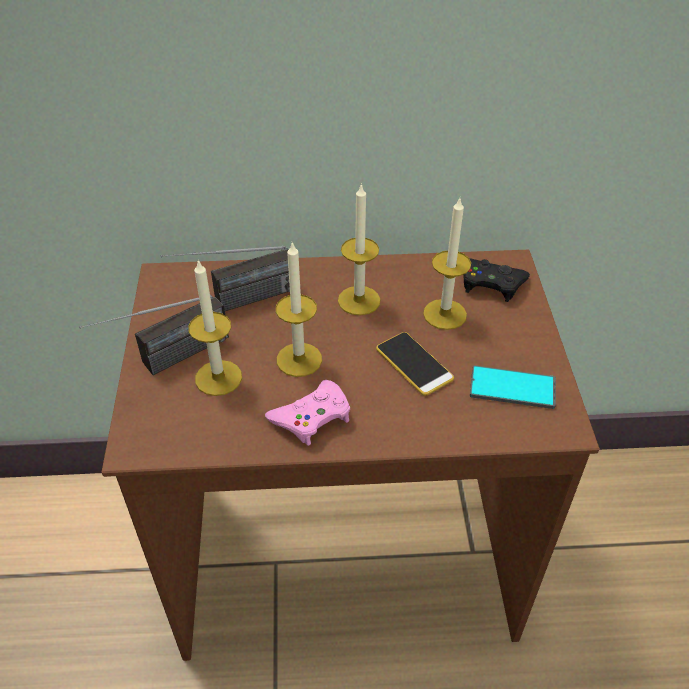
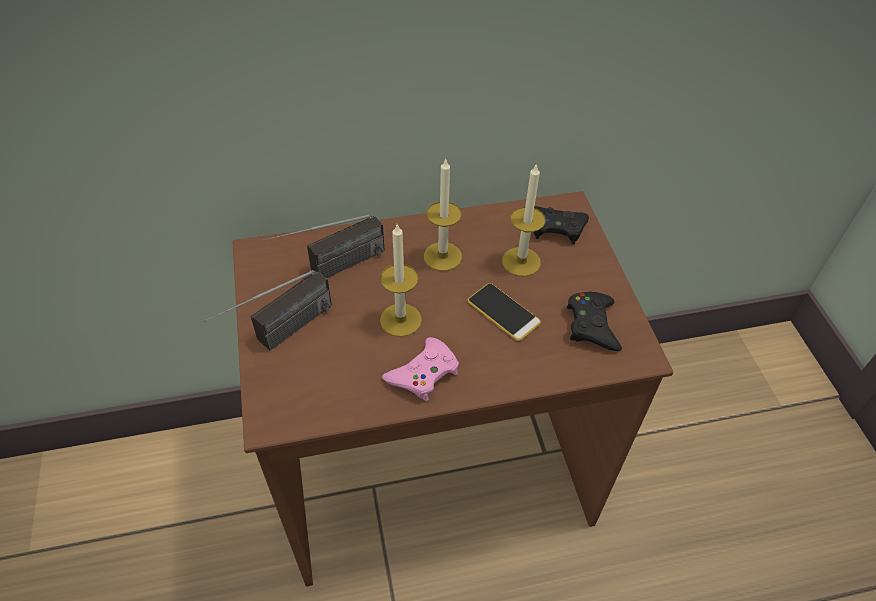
camera: 10 degrees left, 5 degrees up
(218, 378) = (331, 346): candle -> none
(512, 388) = (592, 325): phone -> black game controller

